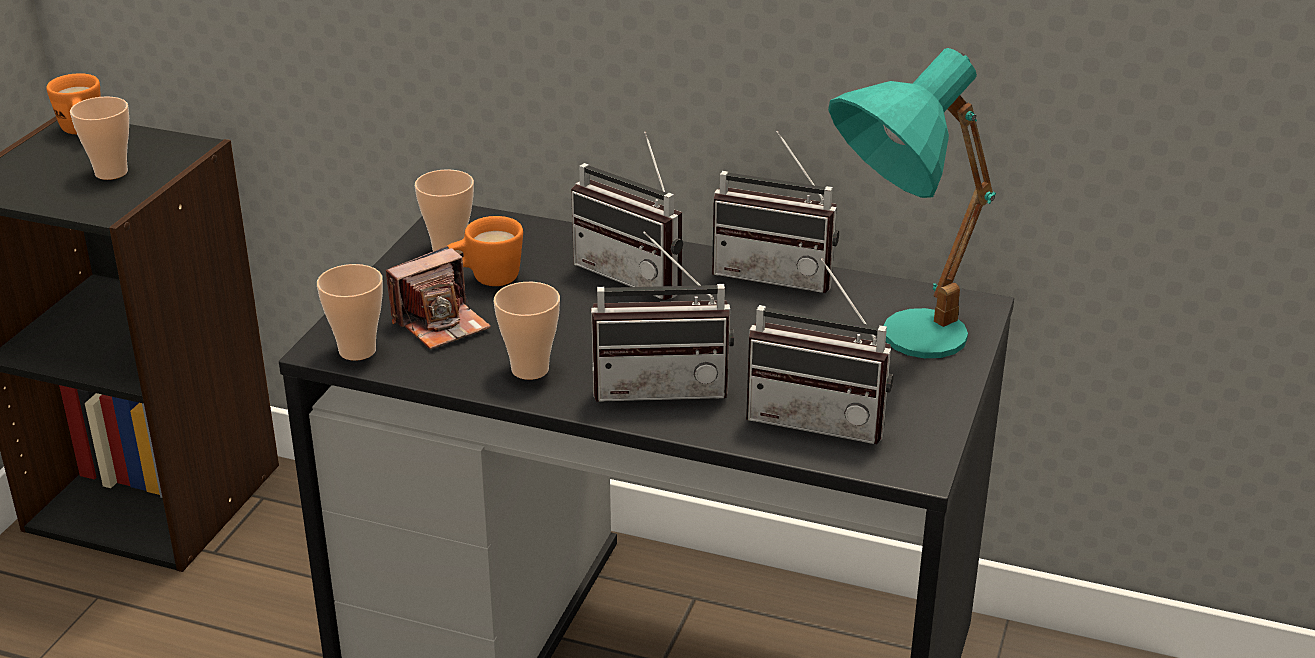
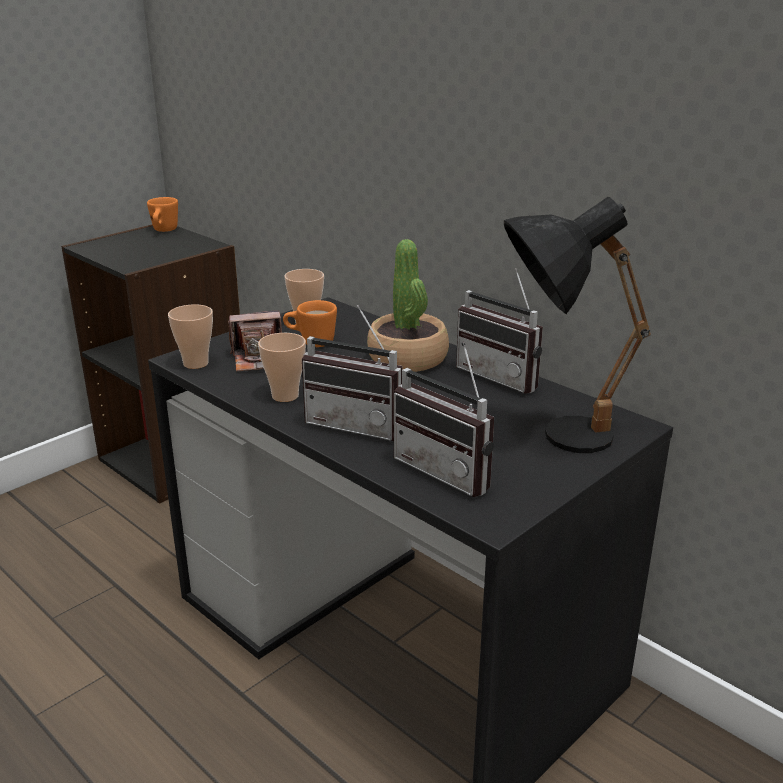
camera: 25 degrees right, 5 degrees down
(111, 173) = (155, 250): cup -> none
(637, 274) = (408, 358): radio -> potted plant
(897, 343) = (552, 436): turquoise table lamp -> black table lamp

